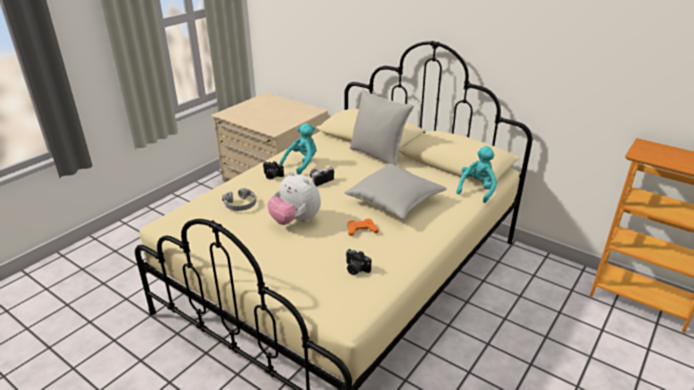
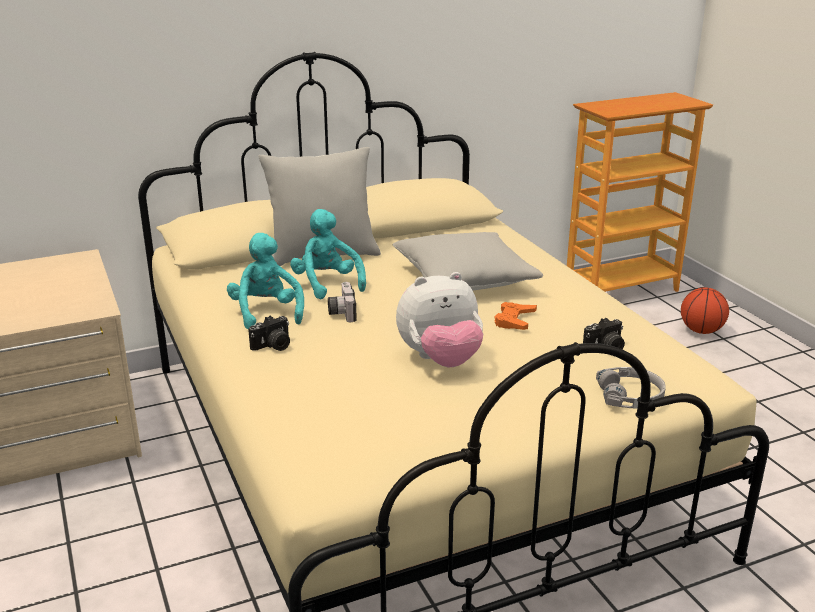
camera: 60 degrees left, 5 degrees down
(240, 204) = (335, 395): grey headphones -> grey headphones (631, 396)
(477, 190) = (491, 230): turquoise plush toy -> turquoise plush toy (327, 284)
(633, 361) = (701, 331): none -> basketball

